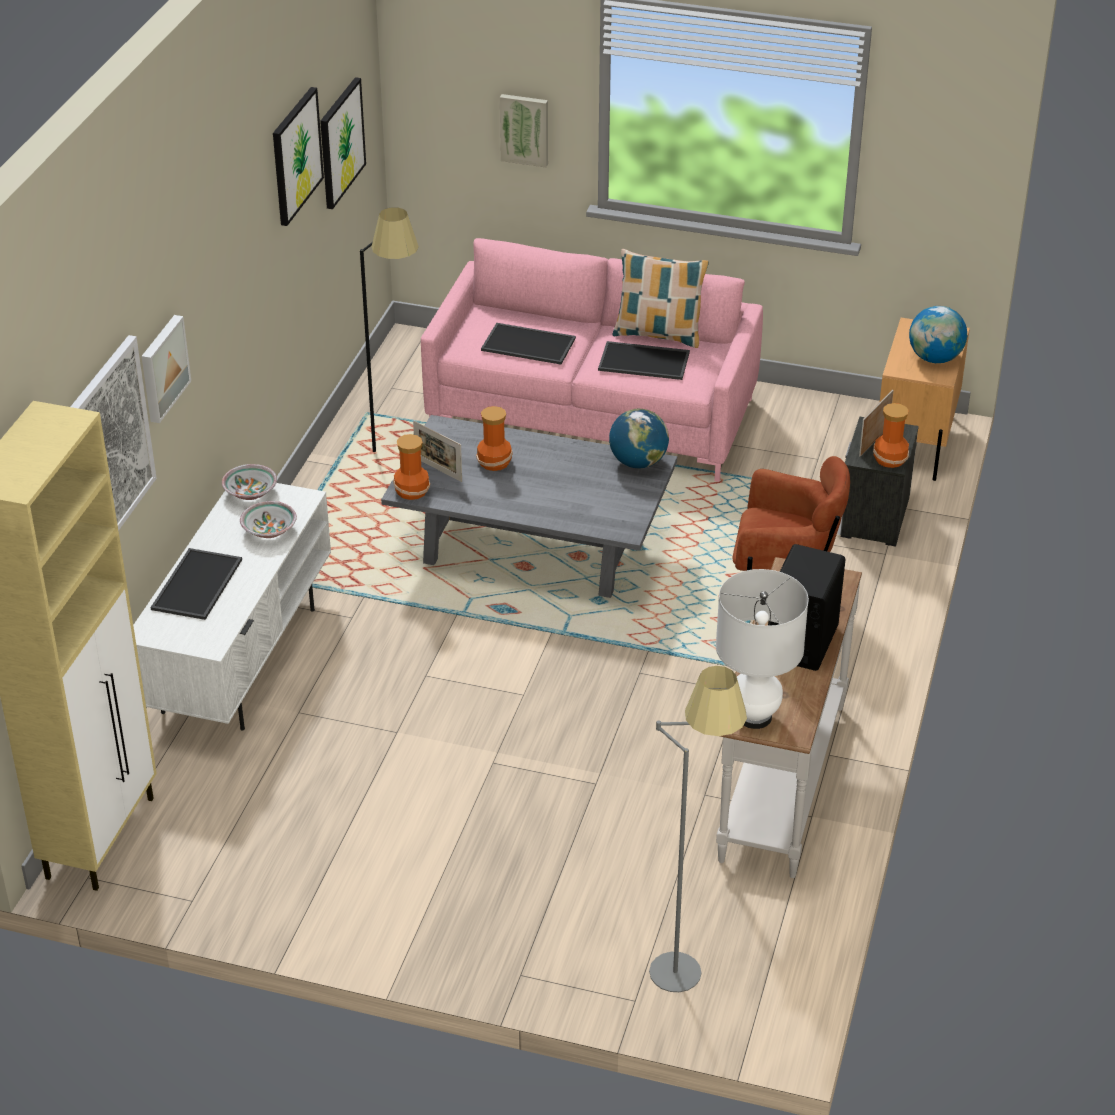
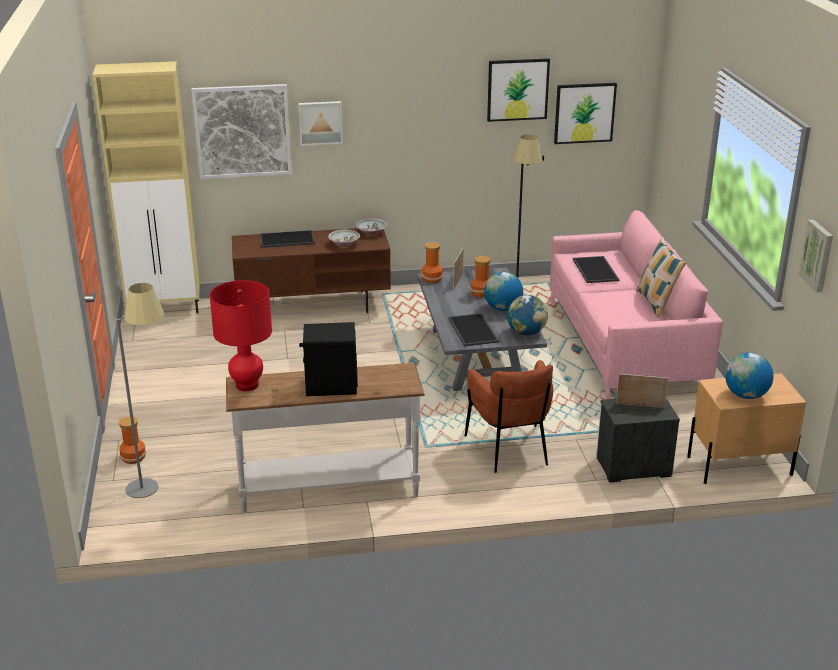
camera: 65 degrees right, 10 degrees down
(239, 659) = (314, 305): white tv stand -> brown tv stand
(525, 129) = (689, 155): picture -> picture (818, 255)
(555, 459) = (502, 308): none -> globe
(645, 360) = (622, 305): tray -> tray (474, 330)
(754, 717) = (247, 385): white table lamp -> red table lamp
(889, 458) = (626, 415): vase -> vase (133, 457)

